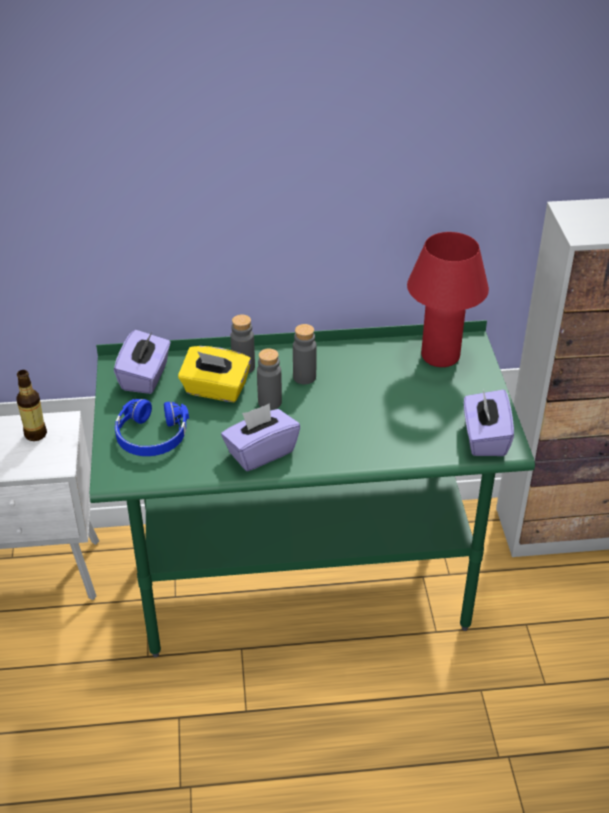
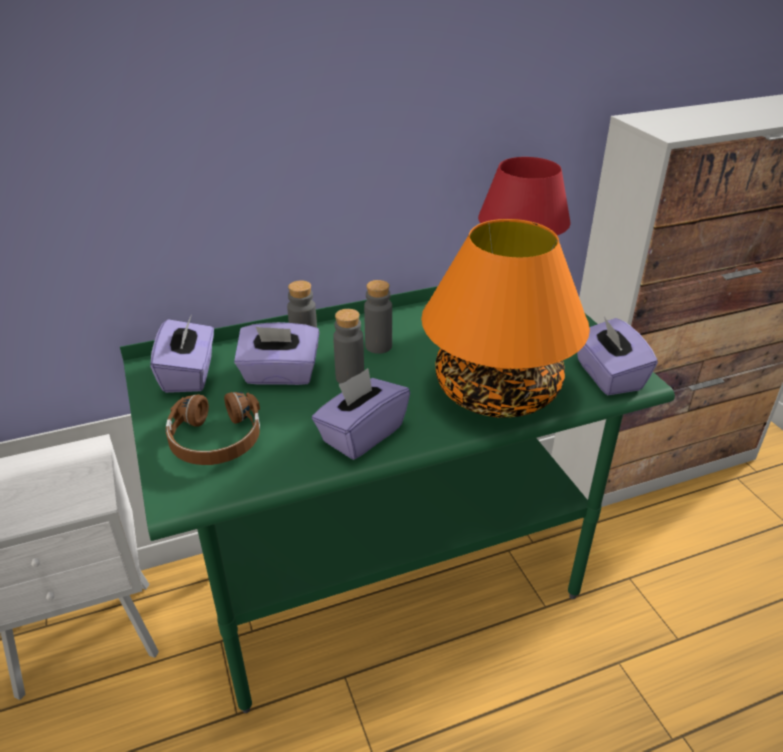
camera: 15 degrees left, 5 degrees down
(35, 434) = (55, 470): bottle -> none
(151, 436) = (215, 439): blue headphones -> brown headphones
(215, 390) = (280, 375): yellow tissue box -> purple tissue box
(382, 436) = (495, 392): none -> orange table lamp

